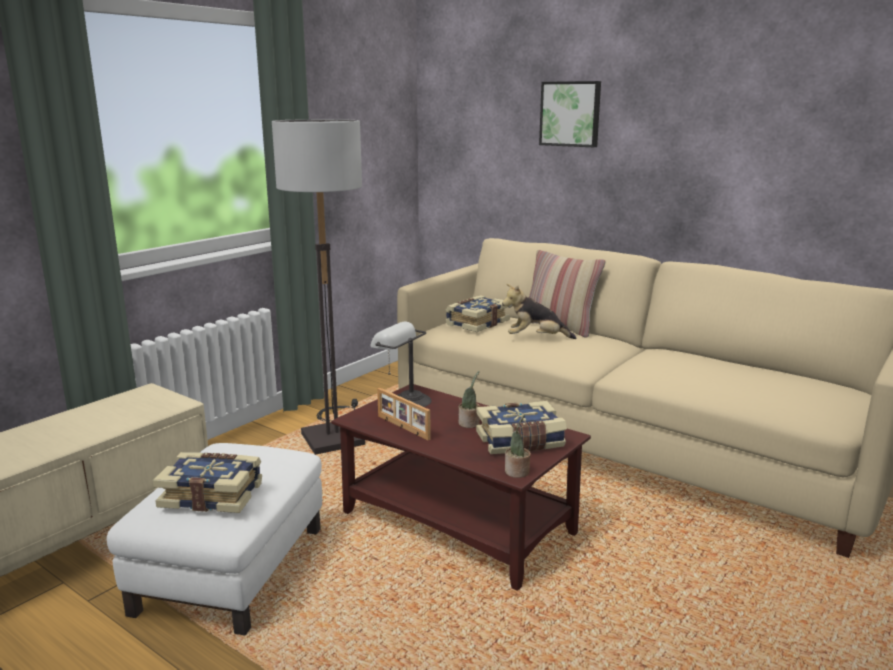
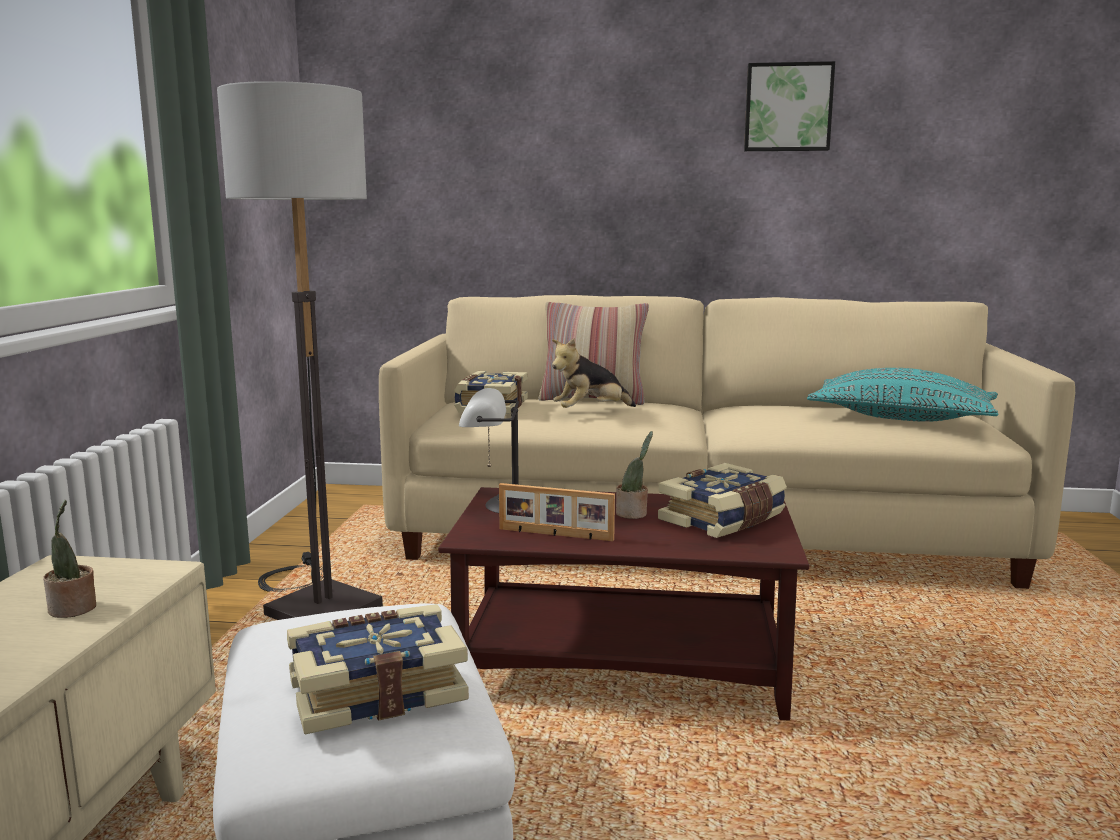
camera: 30 degrees left, 5 degrees down
(517, 472) = (777, 550): potted plant -> potted plant (73, 610)
(570, 114) = (550, 129): picture -> picture (788, 107)
(771, 387) = (901, 418): none -> turquoise pillow

